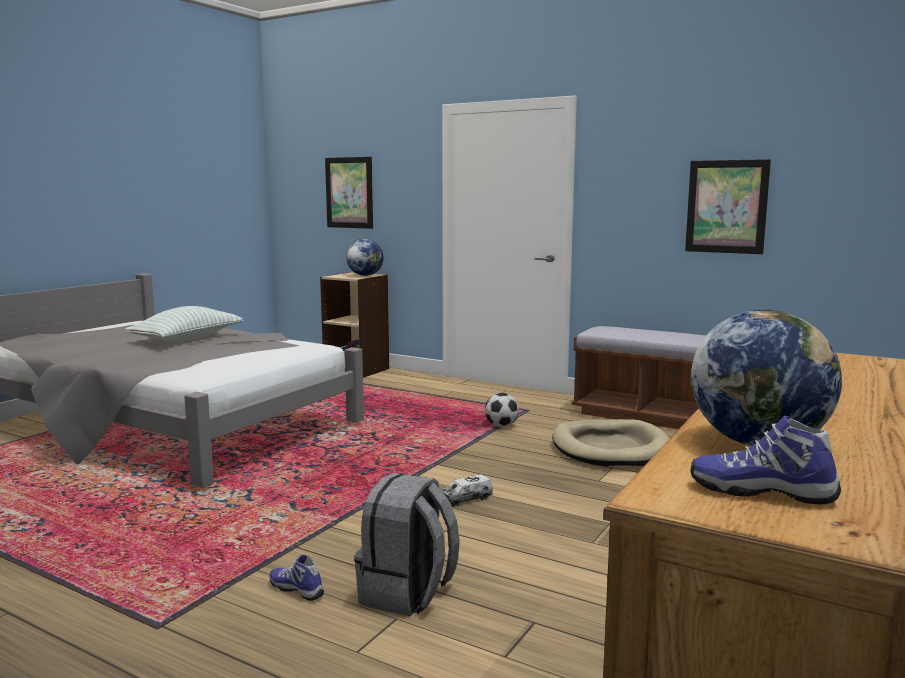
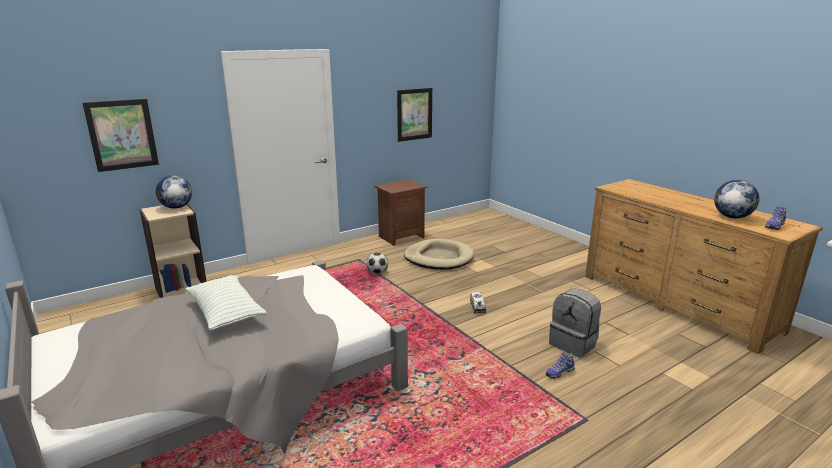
camera: 65 degrees left, 10 degrees up
(646, 415) = (400, 237): brown bench -> brown nightstand

